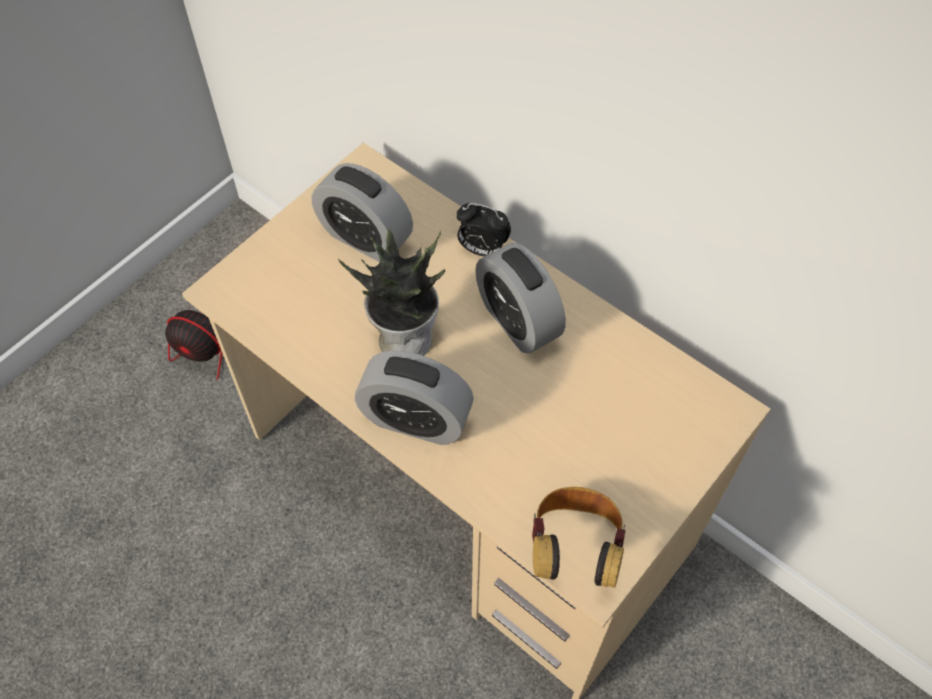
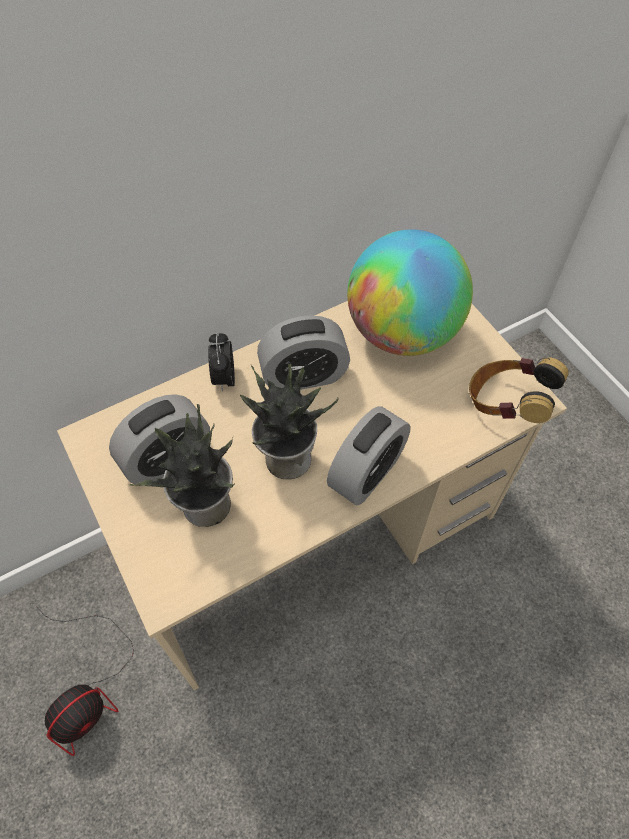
camera: 70 degrees left, 0 degrees up
(323, 288) = (205, 506): none -> potted plant
(481, 249) = (224, 378): alarm clock -> alarm clock turned 135 degrees clockwise
(630, 402) = (402, 332): none -> globe

